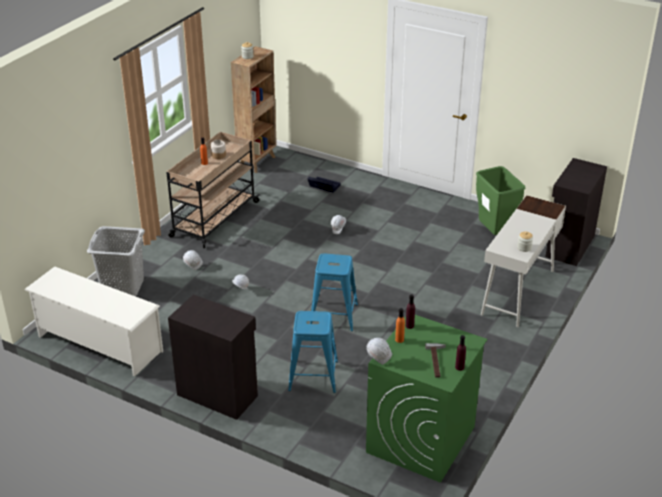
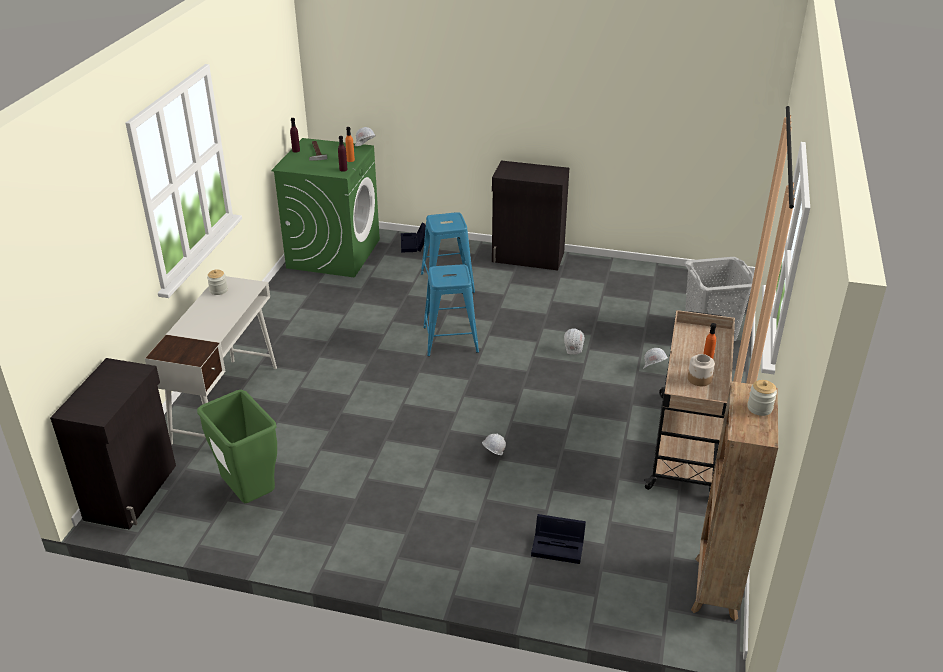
camera: 165 degrees right, 0 degrees up
(99, 344) = (674, 277): white shoe rack -> none
(329, 438) = (414, 244): none -> black storage box

